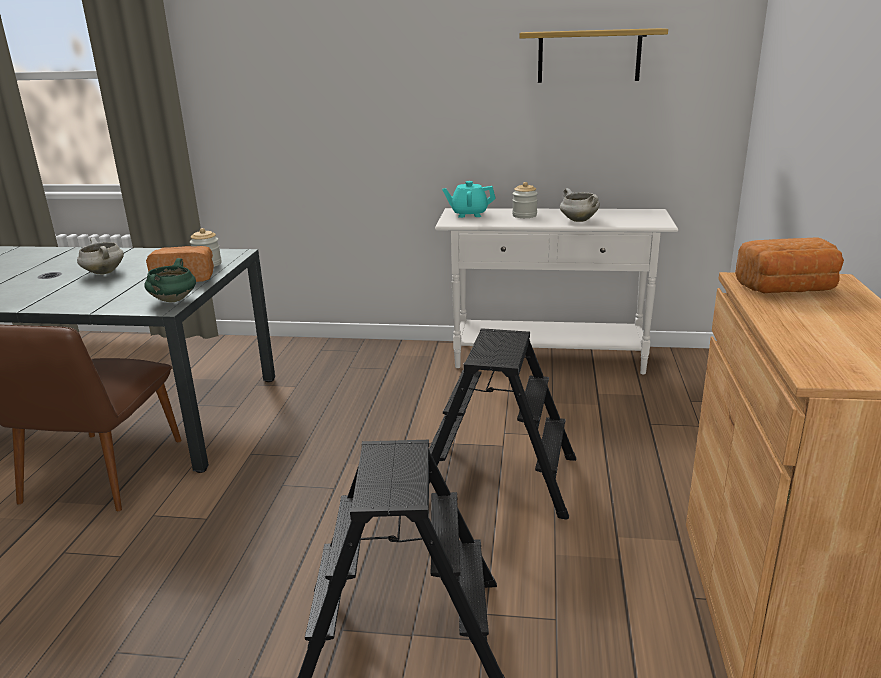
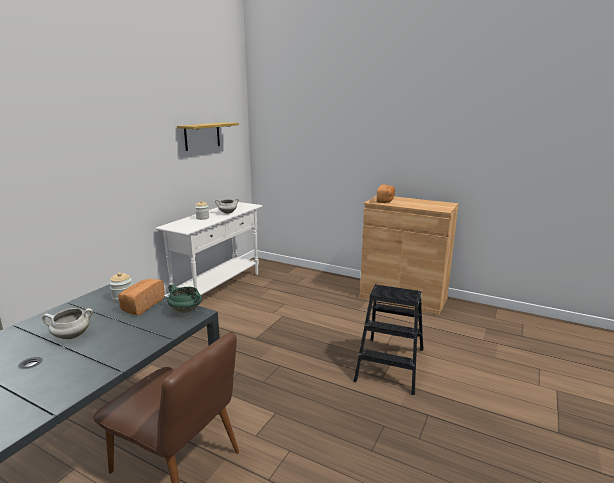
camera: 70 degrees left, 5 degrees down
(469, 214) = (179, 225): turquoise teapot -> none
(498, 478) = (306, 322): black step ladder -> none

